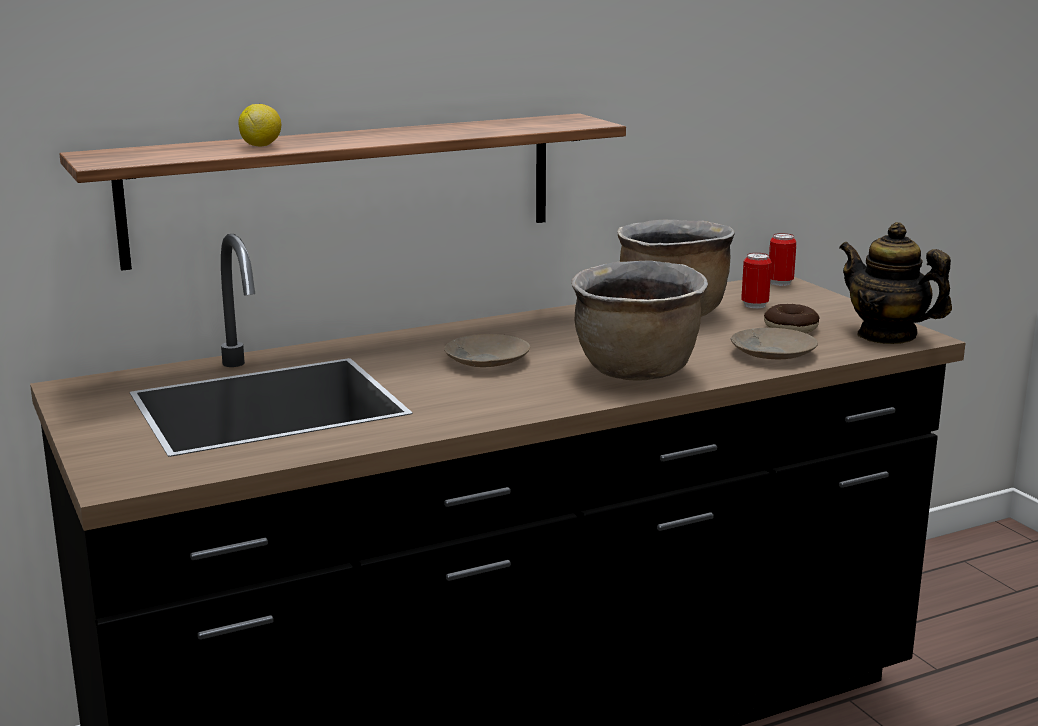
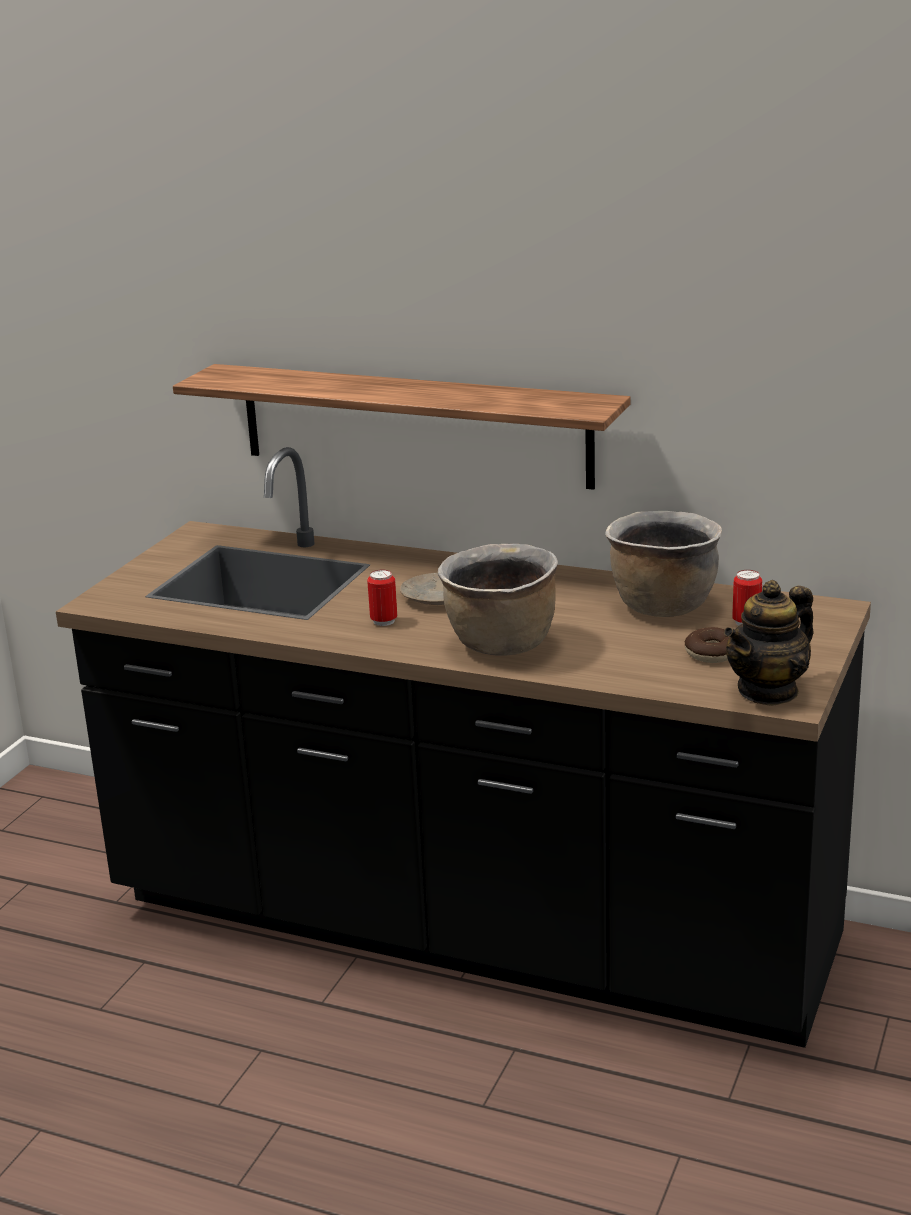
camera: 50 degrees right, 5 degrees up
(261, 145) = (317, 384): lemon -> none
(772, 353) = (633, 669): beige plate -> none
(780, 283) = (833, 609): can -> can (384, 621)
(887, 335) = (768, 691): teapot -> teapot turned 135 degrees counterclockwise

